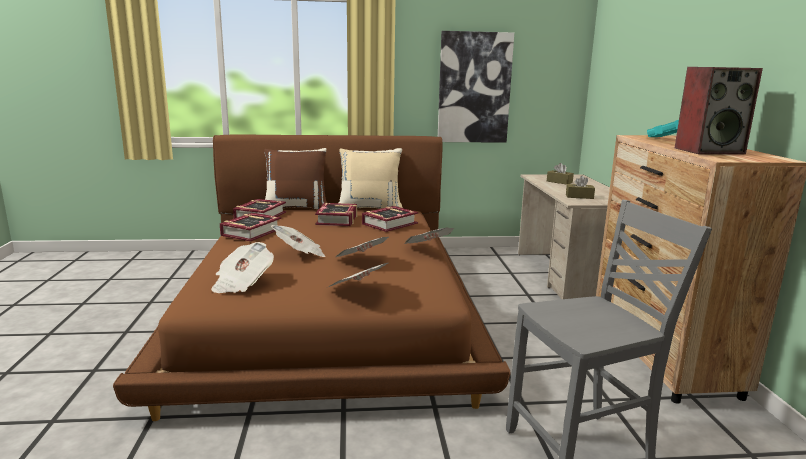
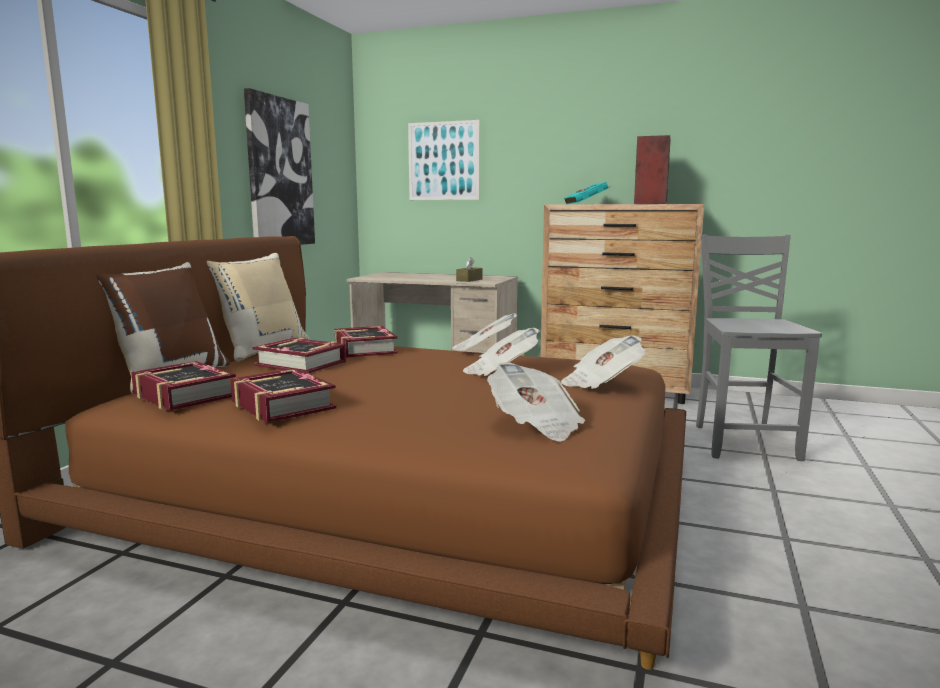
camera: 65 degrees left, 5 degrees down
(300, 254) = (442, 391): newspaper -> none
(559, 182) = (404, 277): brown tissue box -> none
(628, 77) = (443, 161): none -> picture

